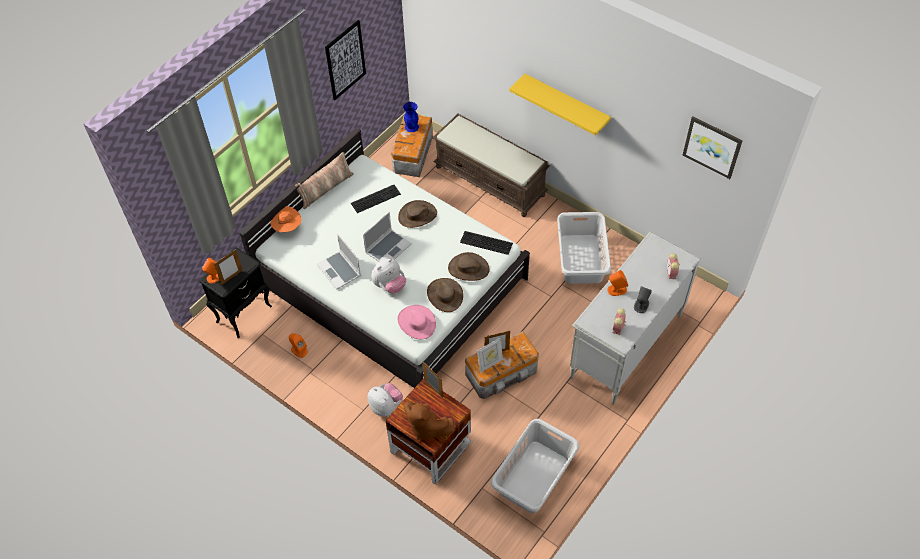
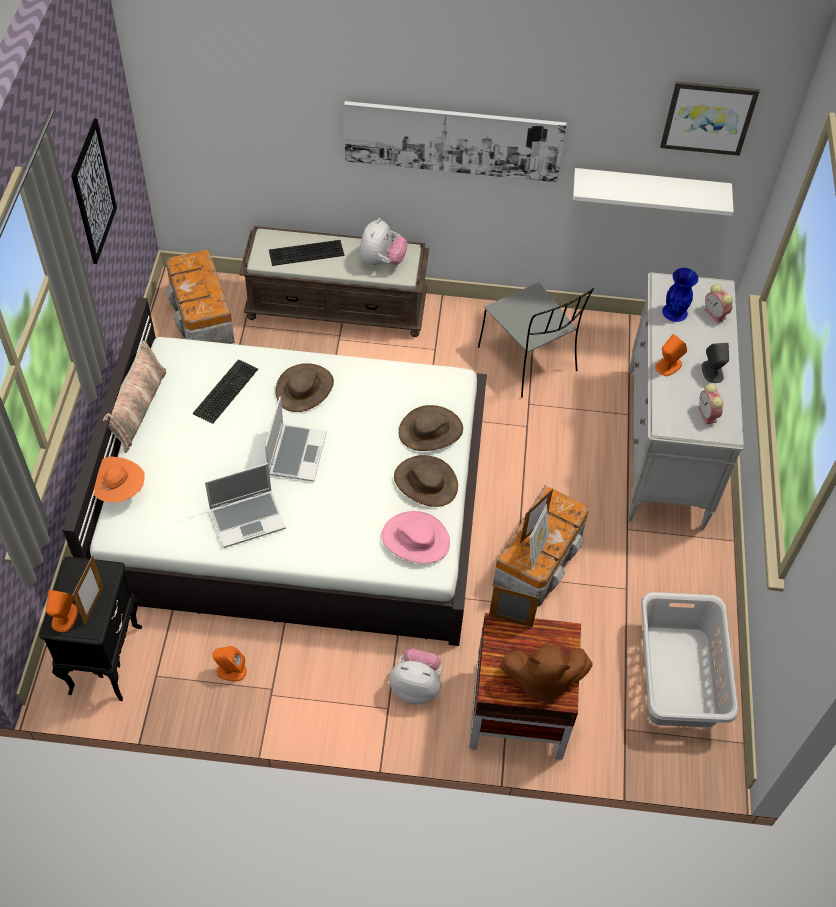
camera: 35 degrees left, 0 degrees up
(340, 271) = (248, 518): laptop -> laptop turned 45 degrees counterclockwise
(389, 285) = (338, 505): plush toy -> plush toy (381, 261)
(412, 127) = (190, 273): blue vase -> blue vase (675, 312)
(485, 243) = (427, 386): keyboard -> keyboard (306, 254)
(566, 104) = (453, 140): yellow shelf -> picture
(580, 259) = (529, 361): grey laundry basket -> grey chair
(677, 180) = (649, 190): none -> white shelf

